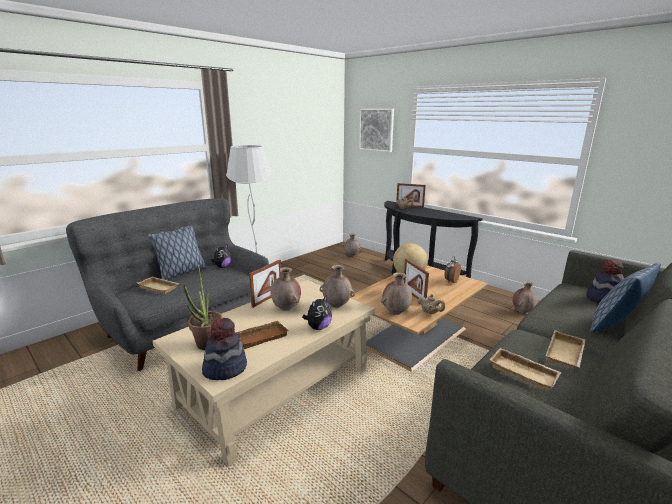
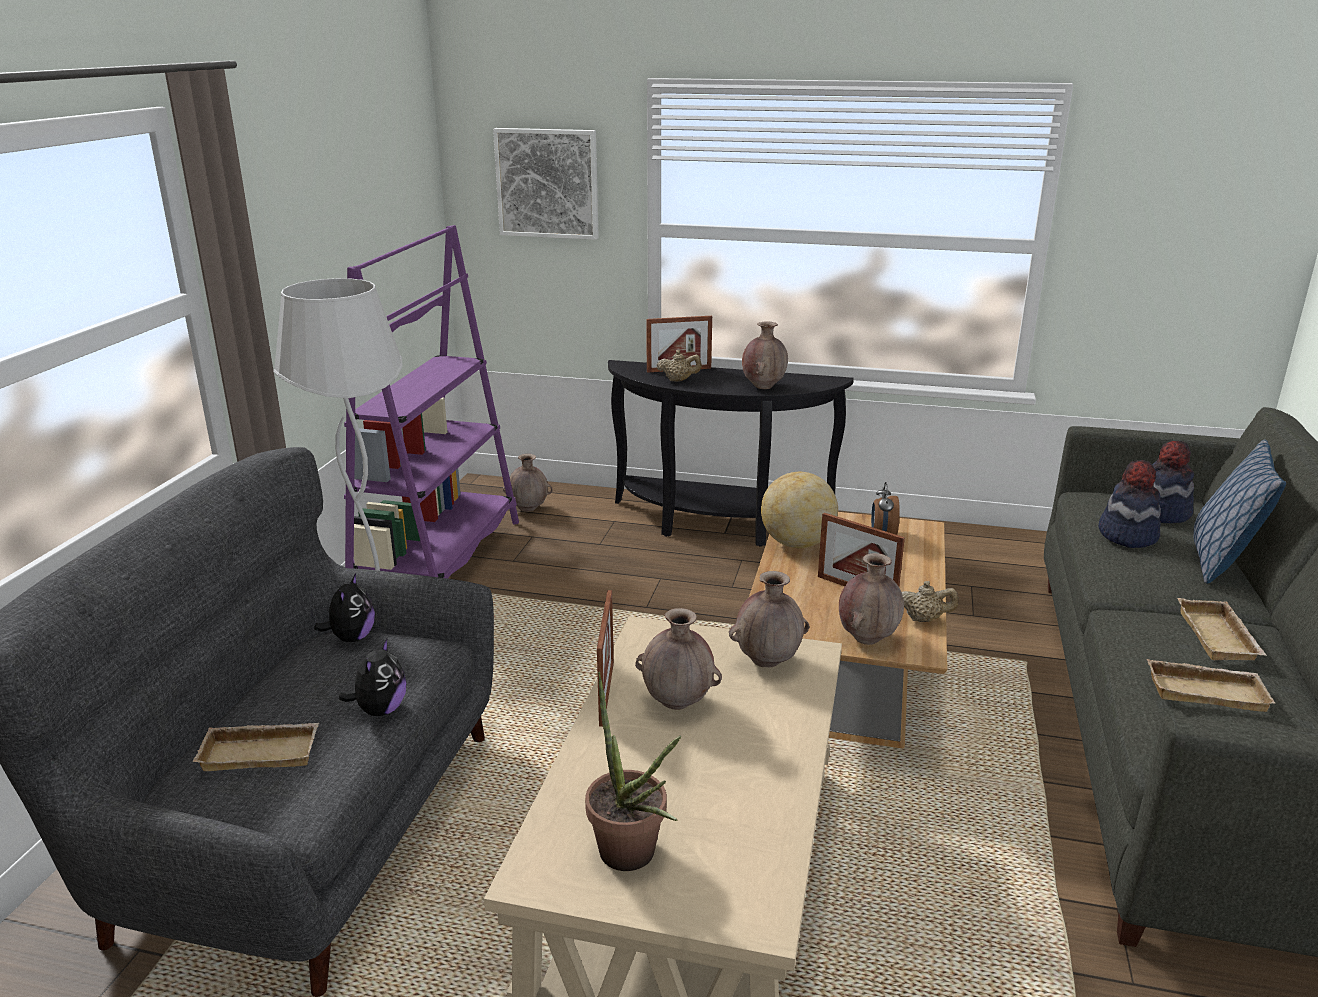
camera: 30 degrees left, 5 degrees up
(181, 273) = (256, 690): pillow -> none
(225, 368) = (737, 890): hat -> hat (1127, 535)
(261, 337) = (714, 790): brown tray -> none
(305, 264) = (439, 560): none -> purple bookcase
(318, 327) = (796, 725): plush toy -> plush toy (380, 710)
(522, 311) = (965, 556): brown vase -> brown vase (763, 386)

